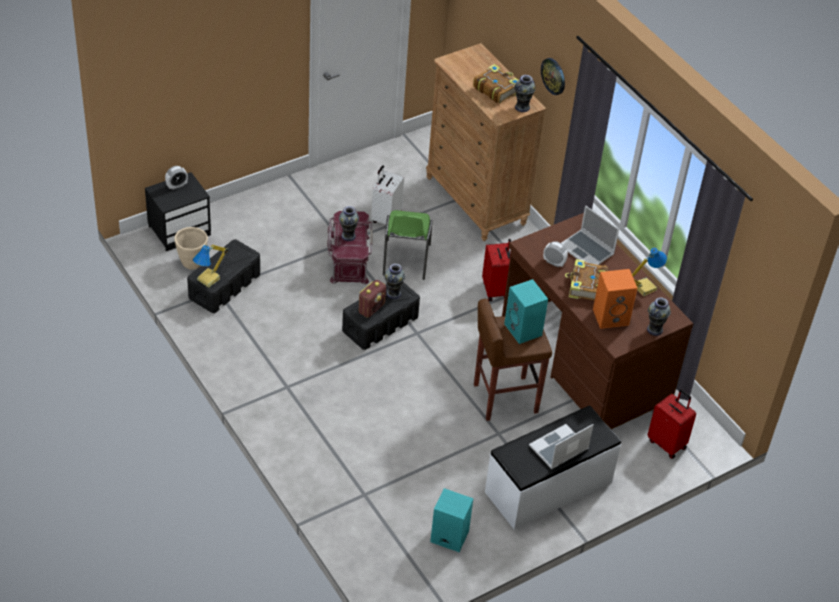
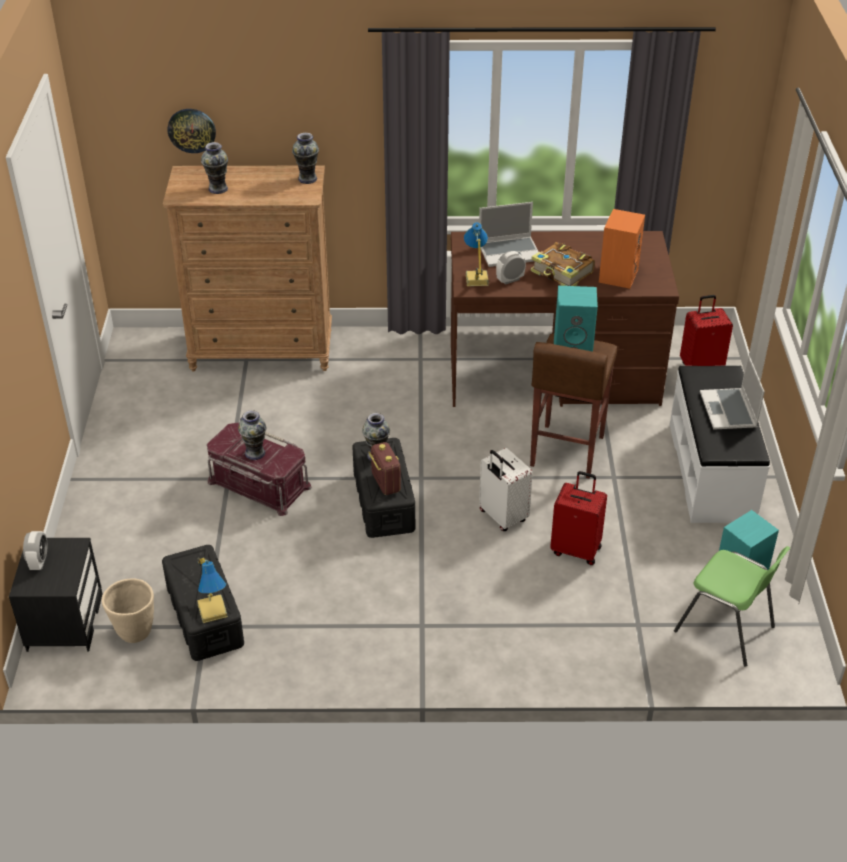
camera: 55 degrees left, 5 degrees down
(385, 217) = (221, 428): white suitcase -> white suitcase (502, 517)
(405, 260) = (302, 440): green chair -> green chair (725, 629)
(496, 89) = (260, 184): book -> none
(496, 290) = (406, 392): red suitcase -> red suitcase (576, 549)
(553, 76) = (318, 120): wall clock -> wall clock (191, 130)
(644, 287) = (591, 239): table lamp -> table lamp (475, 280)
(655, 329) = (655, 256): vase -> vase (218, 188)

